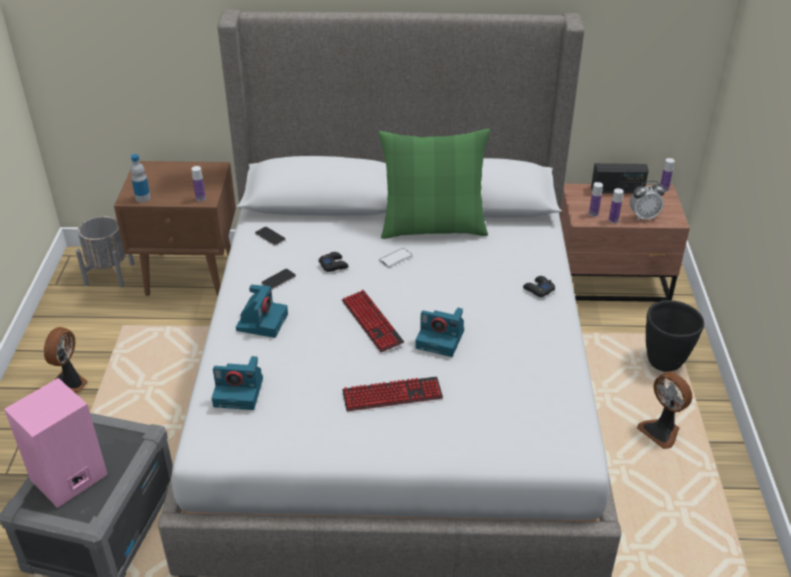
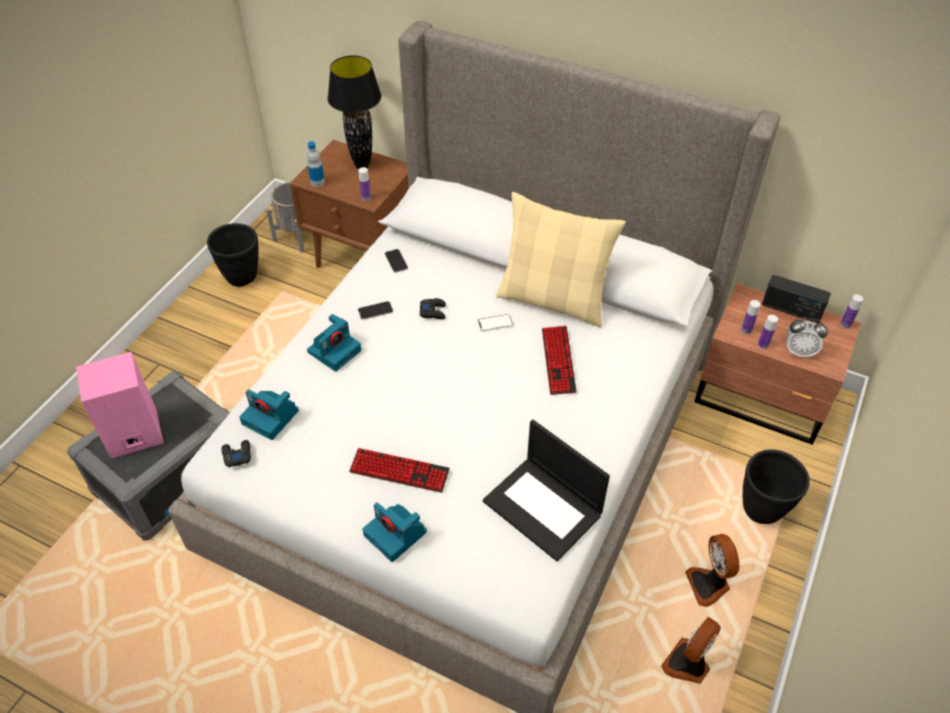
camera: 25 degrees right, 10 degrees up
(69, 384) = (211, 334): fan -> fan (687, 664)
(71, 325) = (242, 277): none -> black planter
(178, 175) = (362, 166): none -> black table lamp
(372, 322) = (429, 386): keyboard -> keyboard (558, 361)
(433, 228) = (553, 300): green pillow -> beige pillow
(441, 339) = (481, 428): camera -> camera (396, 534)
(537, 380) = (544, 508): none -> laptop
(538, 289) = (612, 406): black game controller -> black game controller (237, 455)

